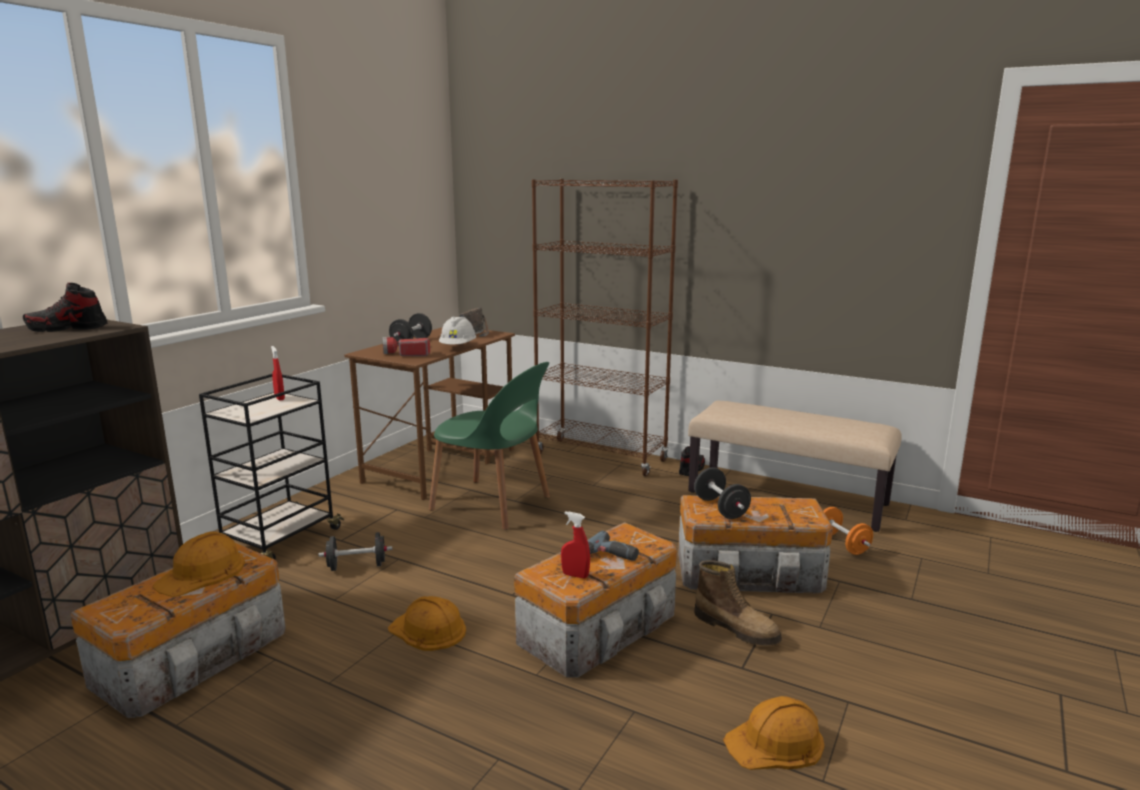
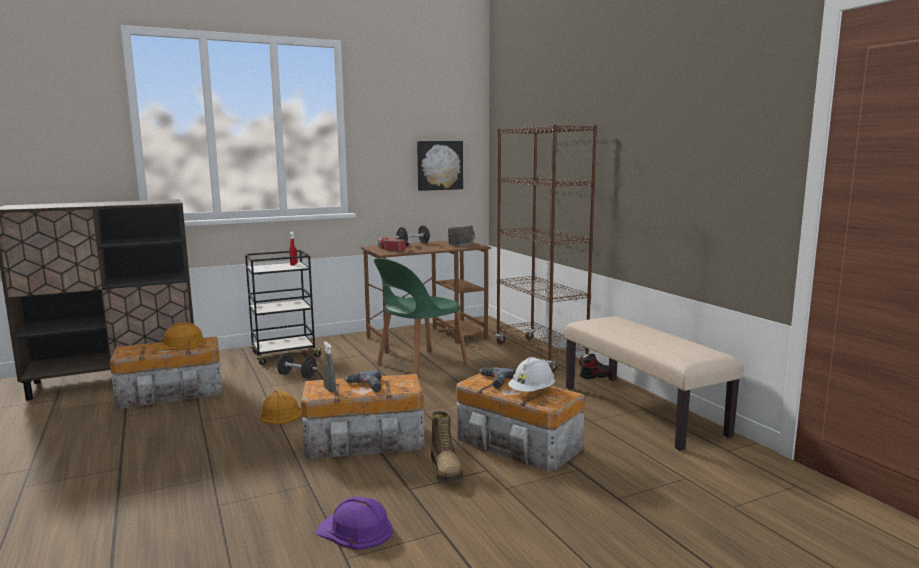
camera: 35 degrees right, 5 degrees down
(67, 328) = (153, 201): shoe -> none
(407, 225) = (439, 165): none -> picture
(458, 347) = (431, 250): white hard hat -> white hard hat (532, 392)
(493, 505) = (420, 365): green chair -> green chair turned 75 degrees clockwise
(575, 575) = (329, 389): red spray bottle -> grey spray bottle
(720, 508) = (494, 382): black dumbbell -> power drill
(776, 742) = (355, 530): orange hard hat -> purple hard hat
(842, 544) = (629, 449): orange dumbbell -> none

